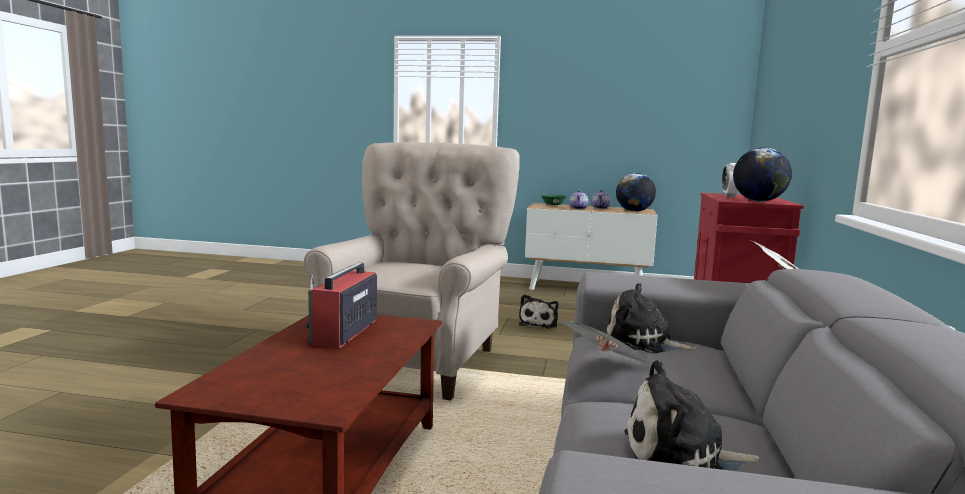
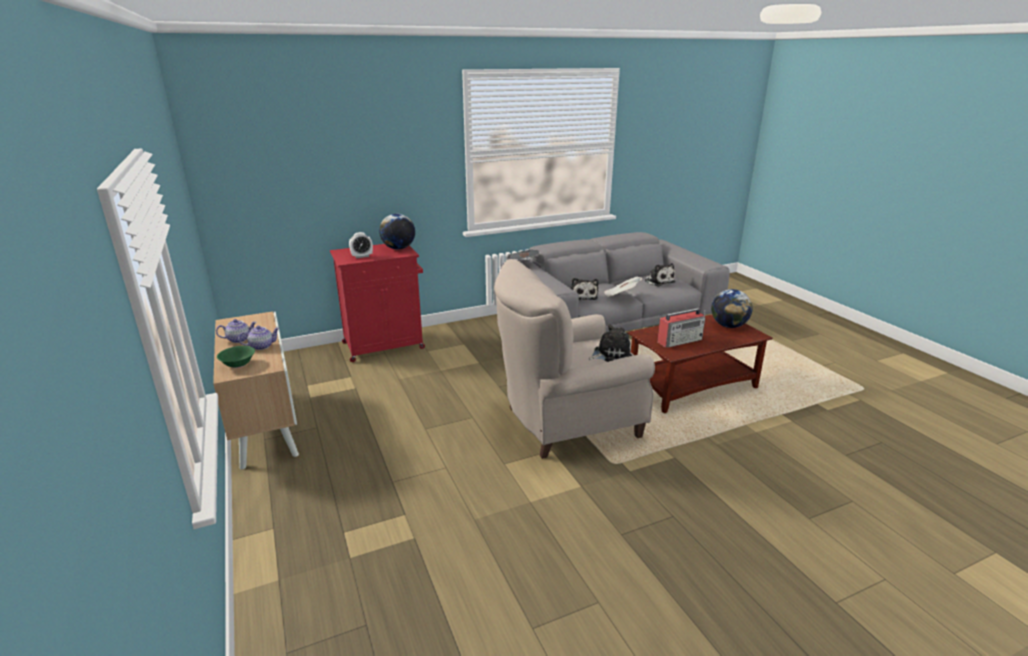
camera: 125 degrees left, 15 degrees up
(539, 323) = (426, 411): plush toy -> plush toy (610, 354)
(634, 211) = (258, 321): globe -> globe (728, 326)

